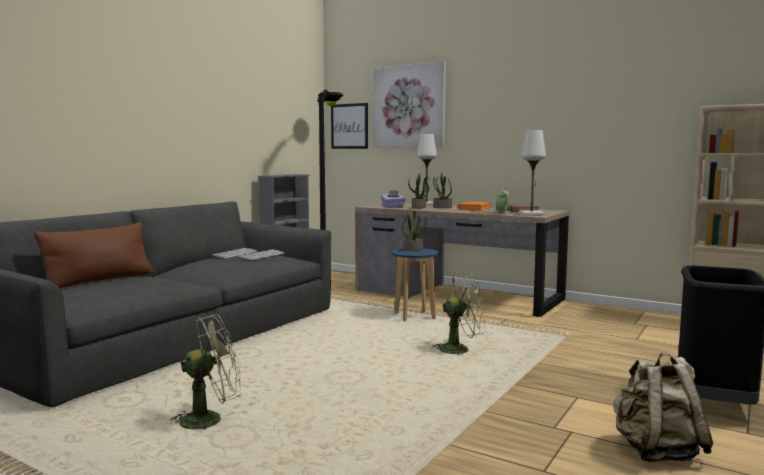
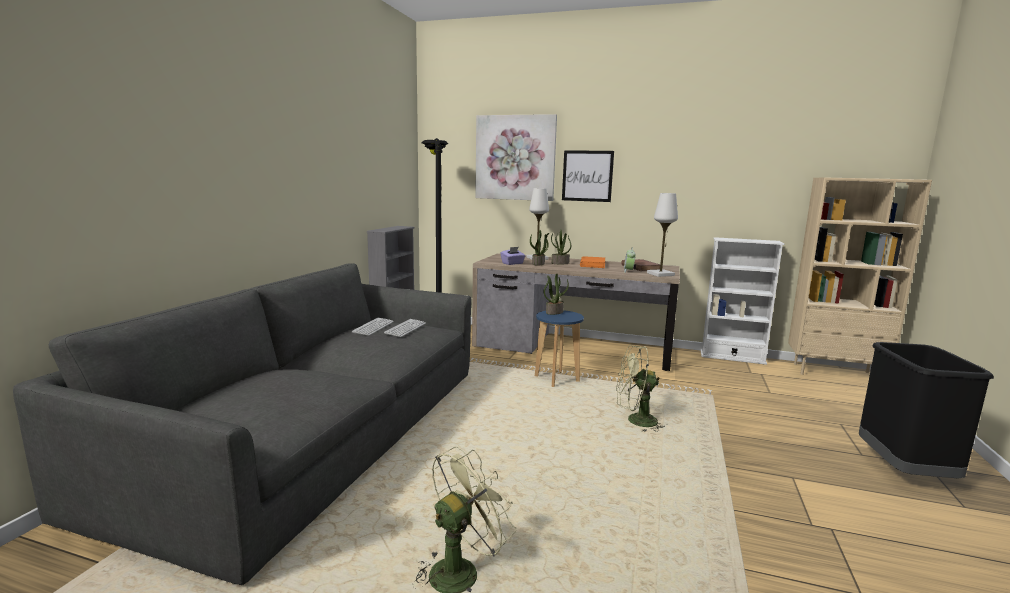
camera: 15 degrees left, 5 degrees up
(99, 281) = (249, 388): brown pillow -> none
(349, 126) = (447, 175): picture -> picture (587, 176)
(460, 349) = (635, 421): green fan -> green fan turned 150 degrees counterclockwise
(628, 311) = (732, 357): none -> white bookcase
(657, 452) = (925, 546): beige backpack -> none

